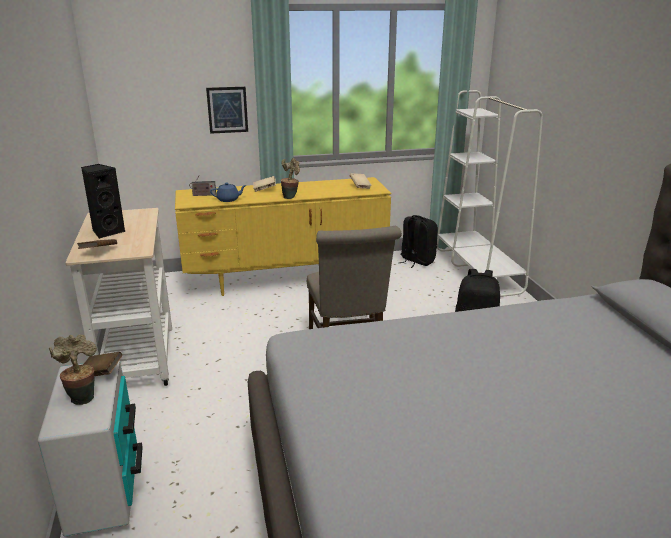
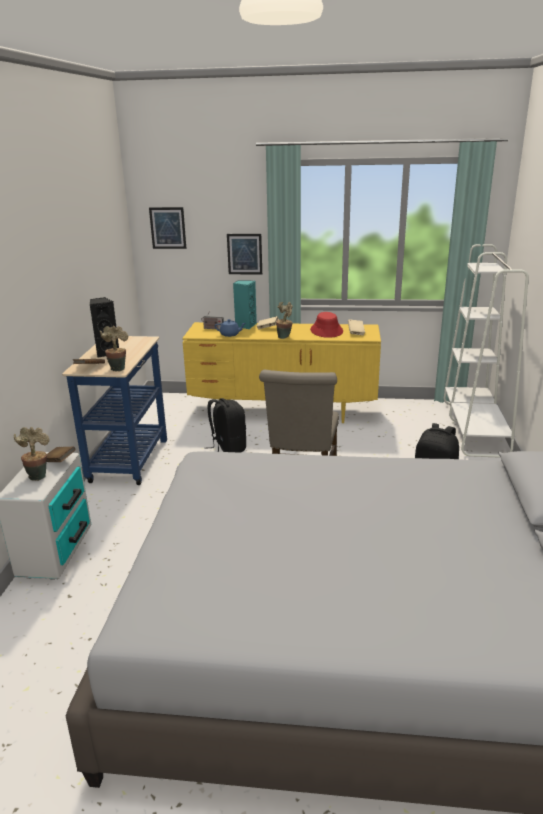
camera: 20 degrees right, 0 degrees up
(135, 83) = (168, 228): none -> picture
(136, 248) = (117, 368): none -> potted plant
(138, 358) = (129, 460): white cart -> blue cart
(238, 189) = (245, 325): none -> turquoise speaker
(329, 187) = (326, 331): none -> red hat
(416, 261) = (417, 411): black backpack -> black backpack (227, 448)

